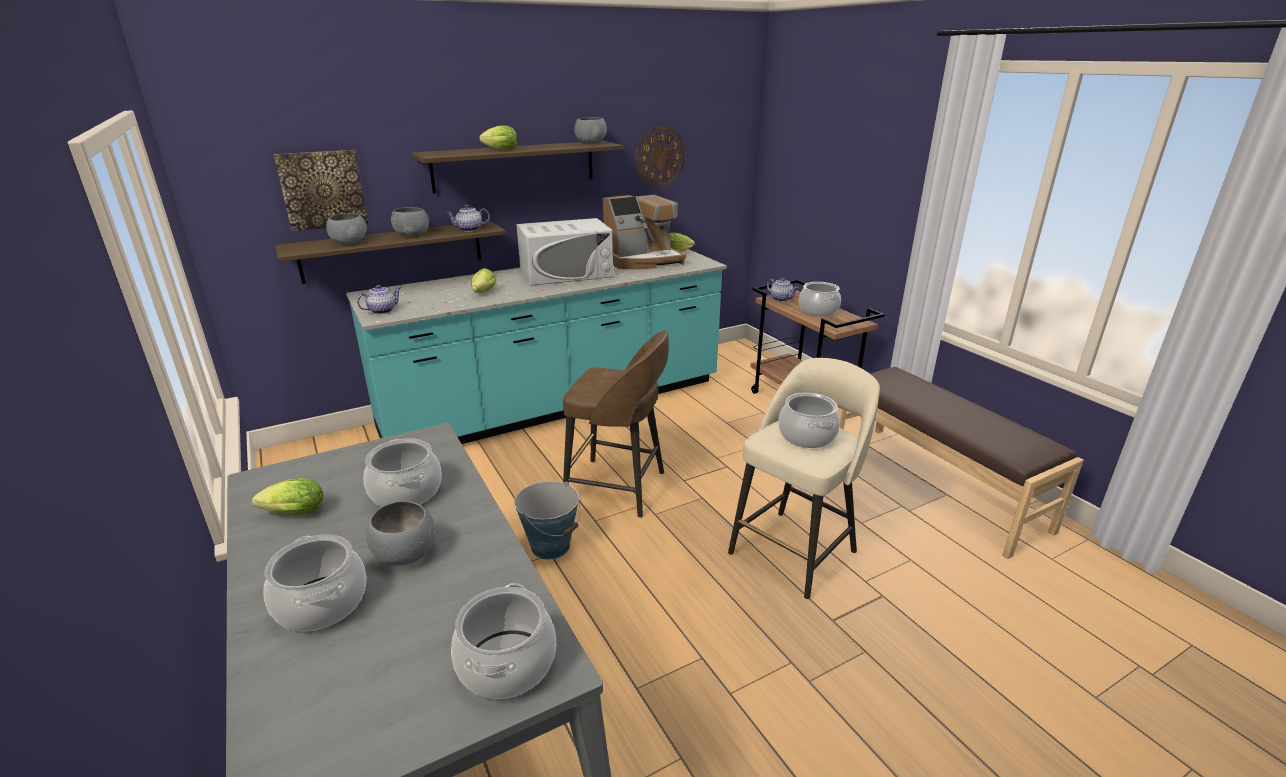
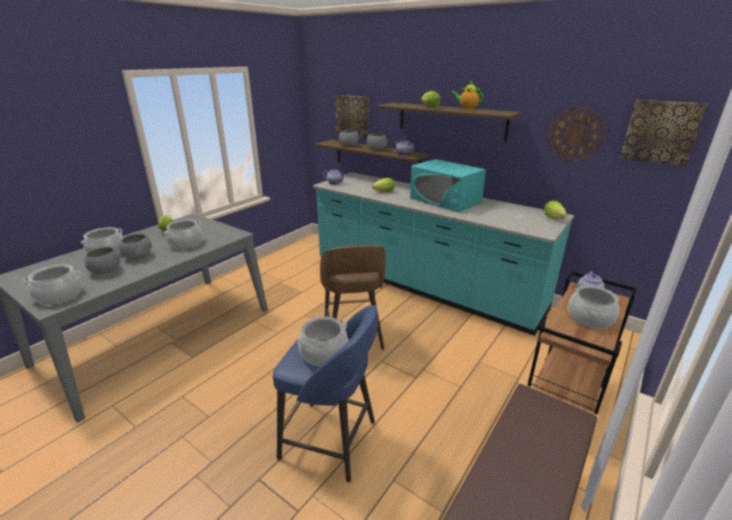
camera: 65 degrees right, 0 degrees up
(546, 145) = (466, 109): none -> teapot
(551, 546) = (284, 330): bucket -> none
(566, 273) = (445, 200): white microwave -> turquoise microwave
(590, 143) = (500, 111): grey bowl -> grey bowl (105, 271)
(642, 260) = (509, 213): coffee machine -> none
(724, 142) = (661, 132): none -> picture
(795, 550) = (331, 440): beige stool -> blue stool

